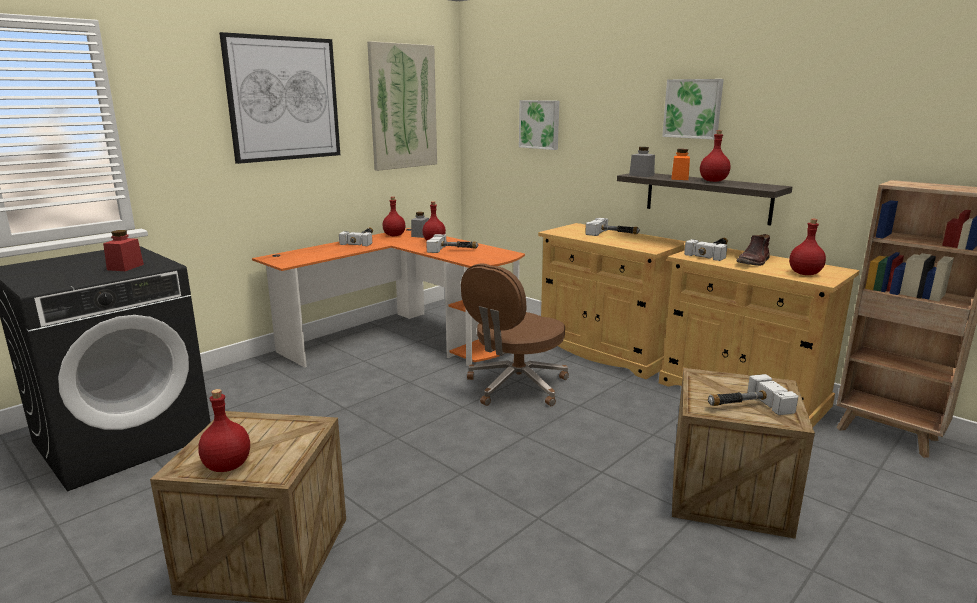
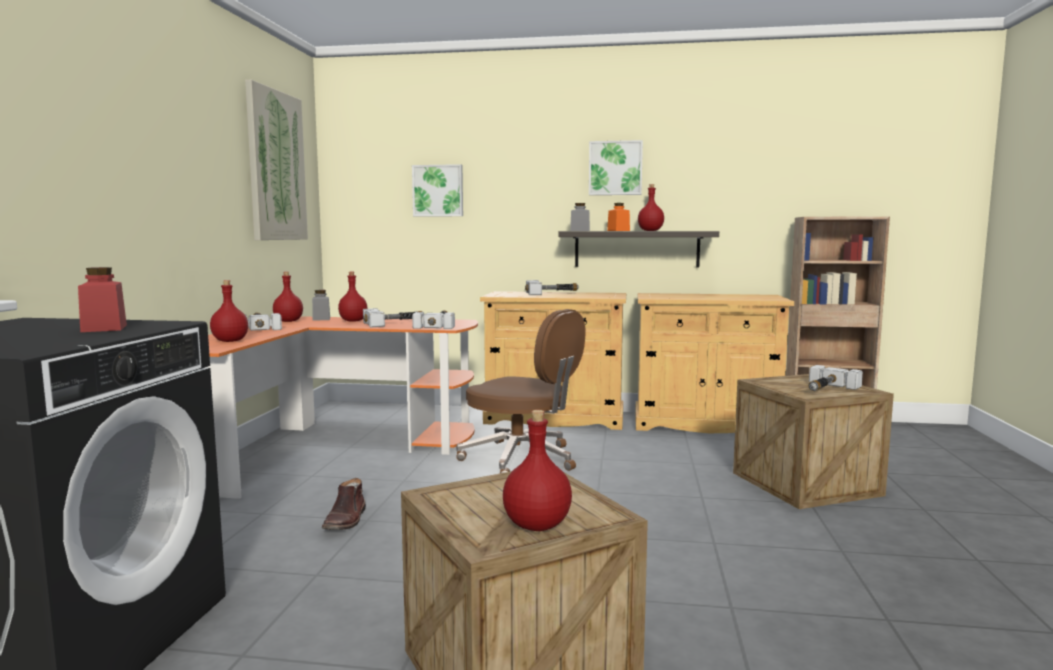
camera: 35 degrees left, 10 degrees down
(284, 99) = (170, 132): picture -> none
(515, 386) = (522, 459): brown office chair -> brown office chair turned 60 degrees counterclockwise
(712, 253) = (663, 295): hammer -> hammer (438, 325)
(753, 262) = (706, 296): brown boot -> brown boot (346, 520)
(805, 274) = (757, 298): red bottle -> red bottle (230, 341)

